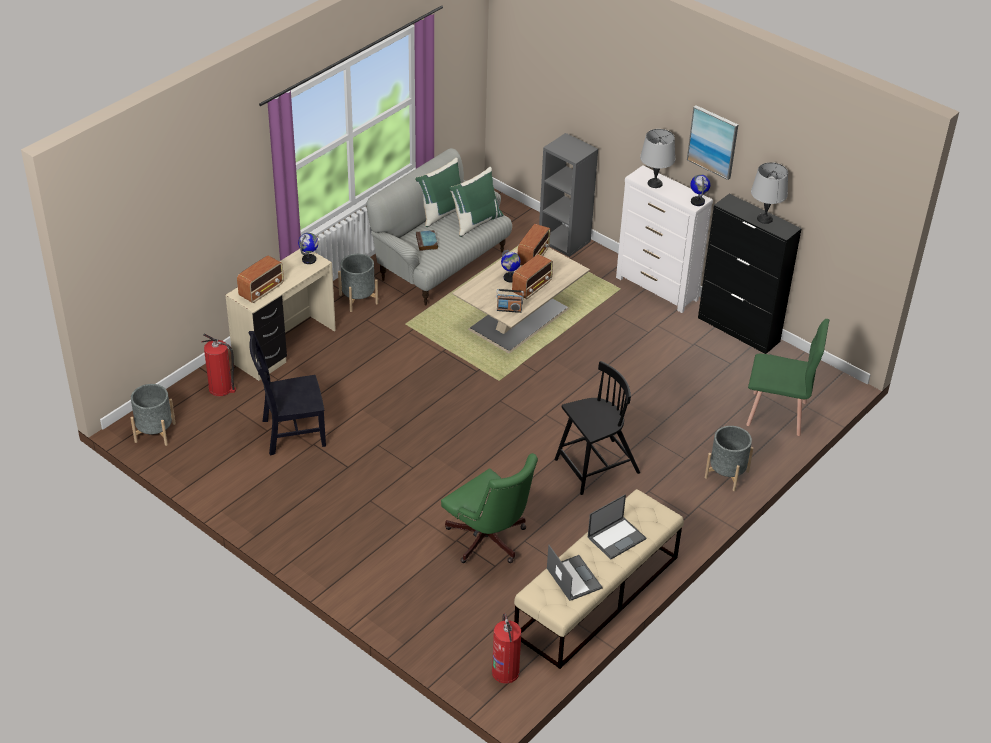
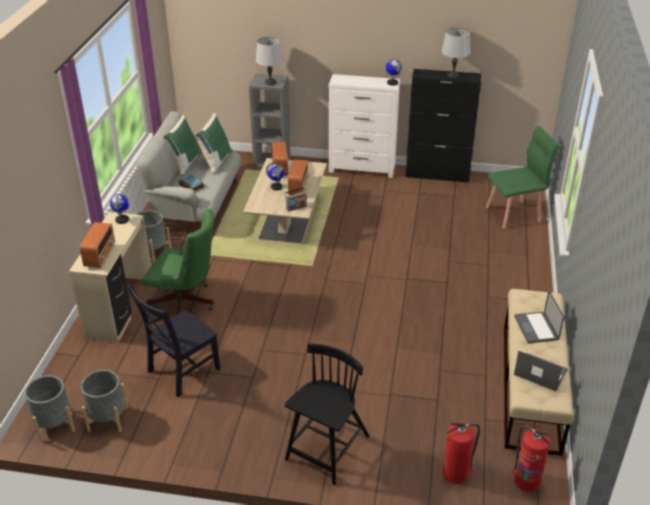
camera: 30 degrees left, 5 degrees down
(221, 388) = (89, 362): fire extinguisher -> fire extinguisher (456, 473)
(489, 542) = (415, 384): green office chair -> green office chair (186, 303)
(595, 467) = (436, 296): black chair -> black chair (327, 449)
(617, 537) = (536, 328): laptop -> laptop turned 150 degrees clockwise
(655, 184) = (353, 81): grey table lamp -> grey table lamp (270, 82)
(713, 141) = (393, 31): picture -> none
(726, 474) = (524, 264): grey planter -> grey planter (108, 419)

